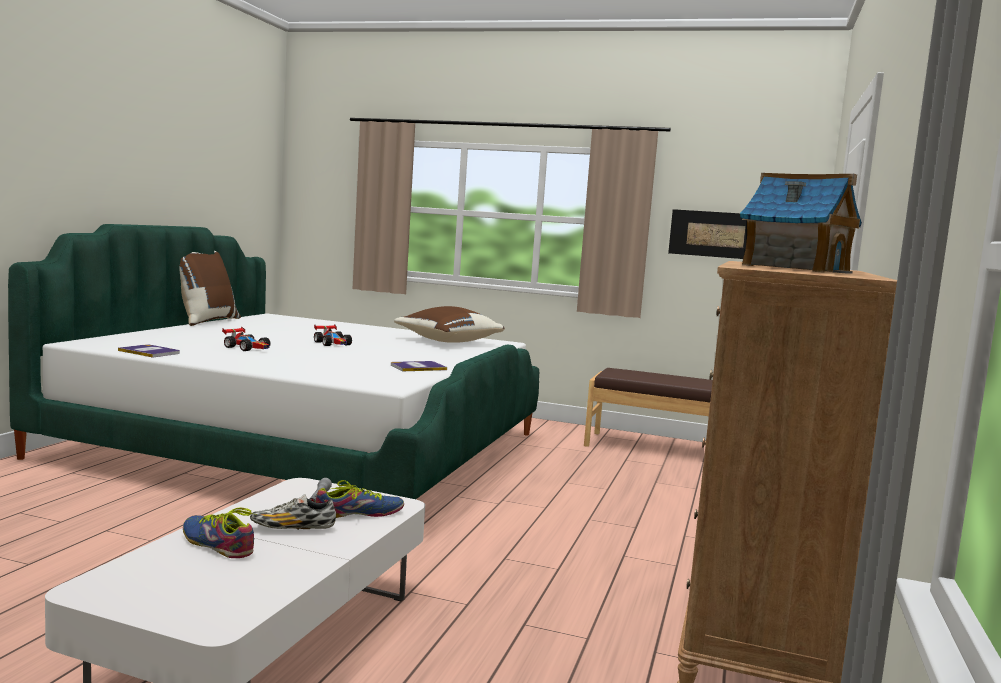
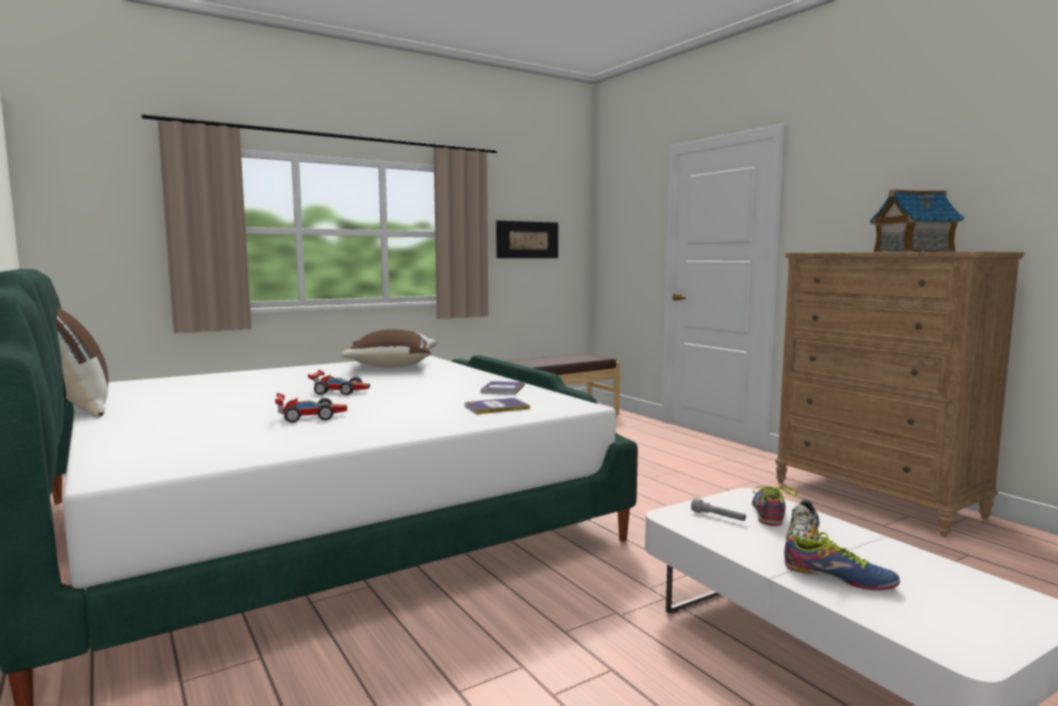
camera: 50 degrees left, 0 degrees up
(150, 352) = (260, 452): book -> book (496, 407)
(217, 544) = (838, 577): shoe -> shoe turned 135 degrees counterclockwise

